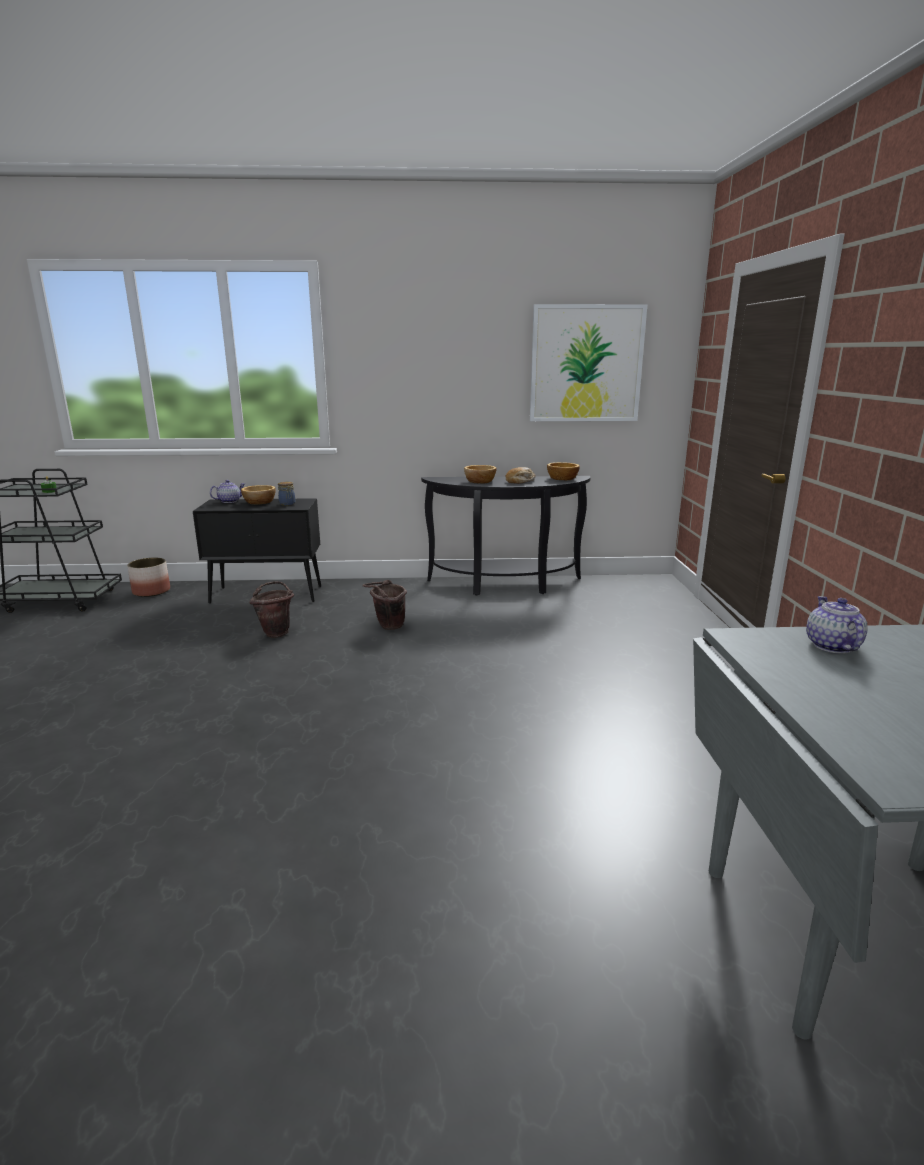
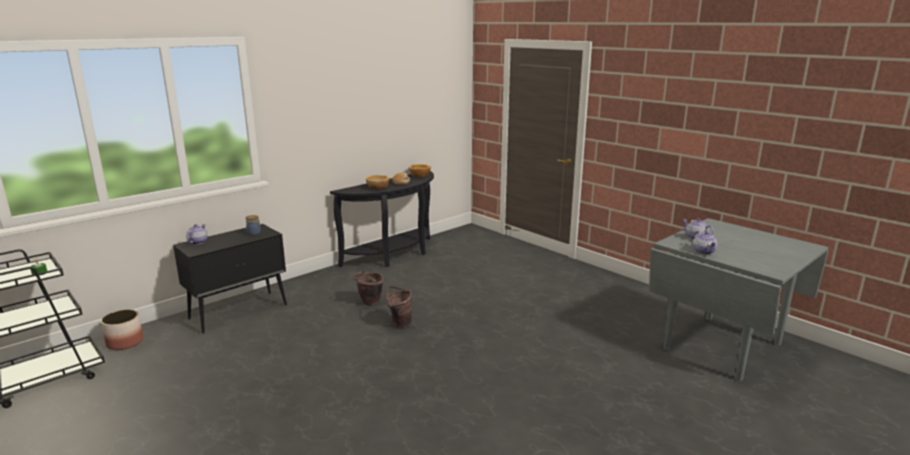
camera: 40 degrees left, 0 degrees up
(260, 502) = (227, 237): bowl -> none
(276, 632) = (301, 332): brown bucket -> brown bucket (399, 323)
(586, 364) = (419, 98): picture -> none
(787, 674) = (704, 252): none -> teapot

